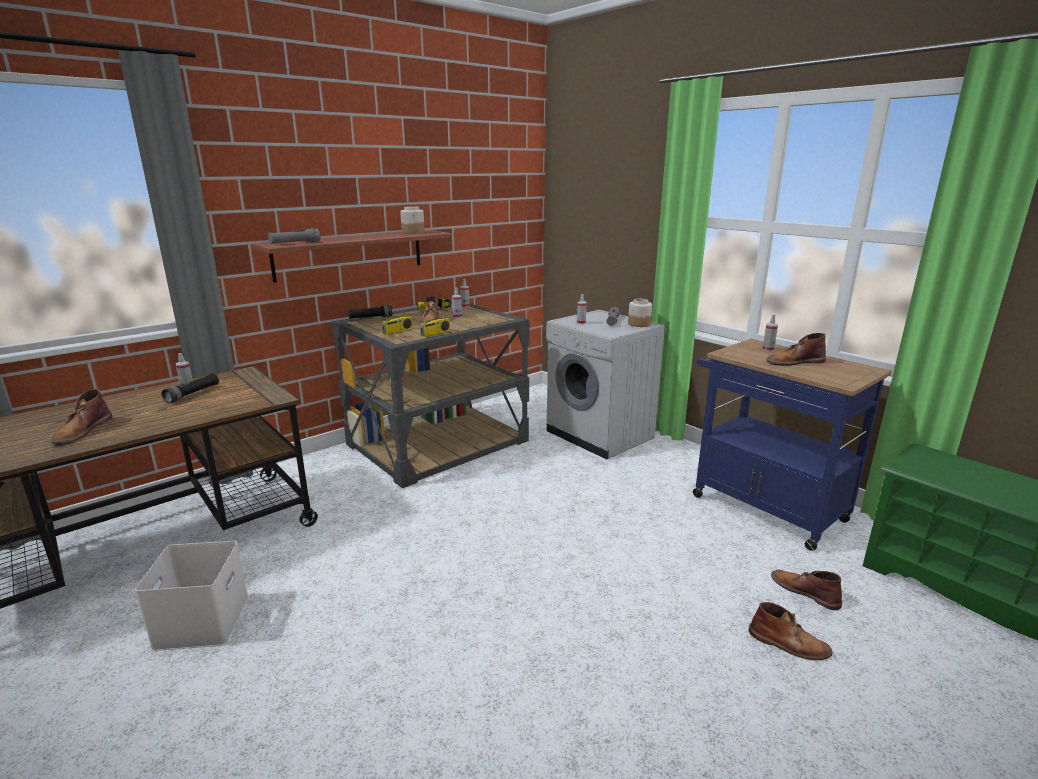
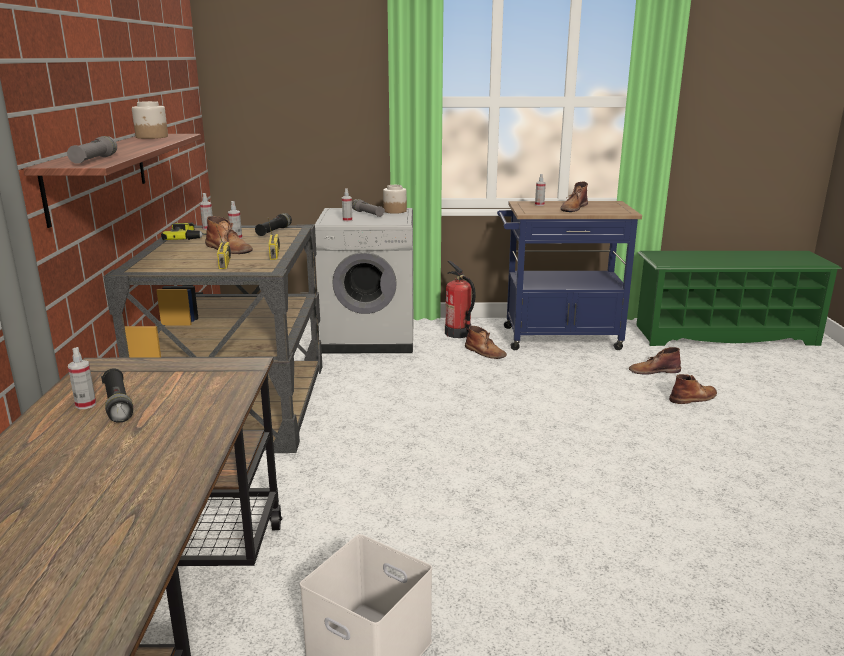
camera: 50 degrees left, 0 degrees up
(82, 431) = (111, 490): brown boot -> brown boot (485, 352)
(370, 318) = (142, 261): black flashlight -> black flashlight (274, 231)
(677, 460) = (458, 333): none -> fire extinguisher

